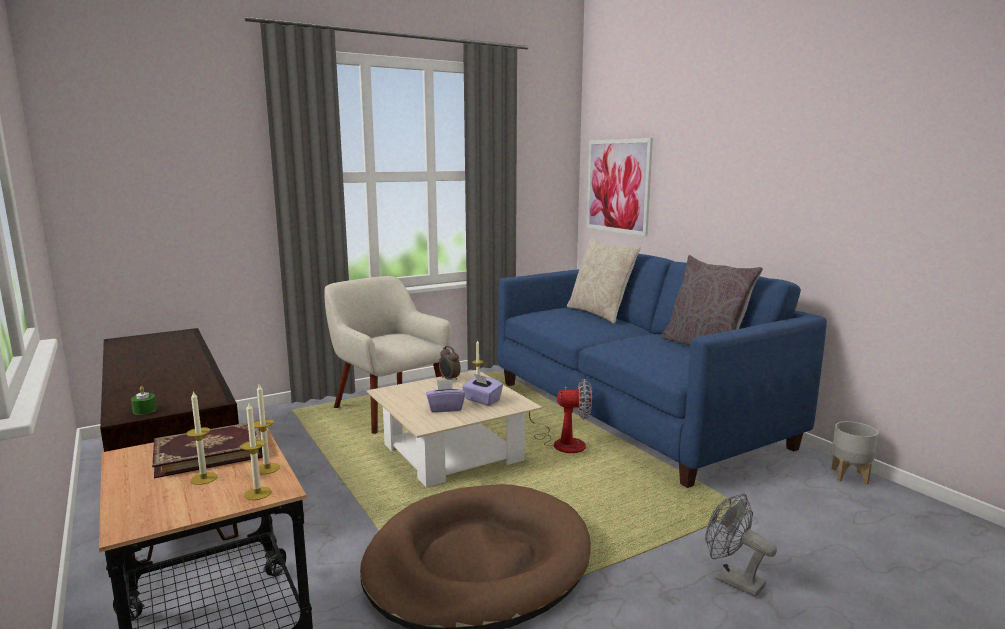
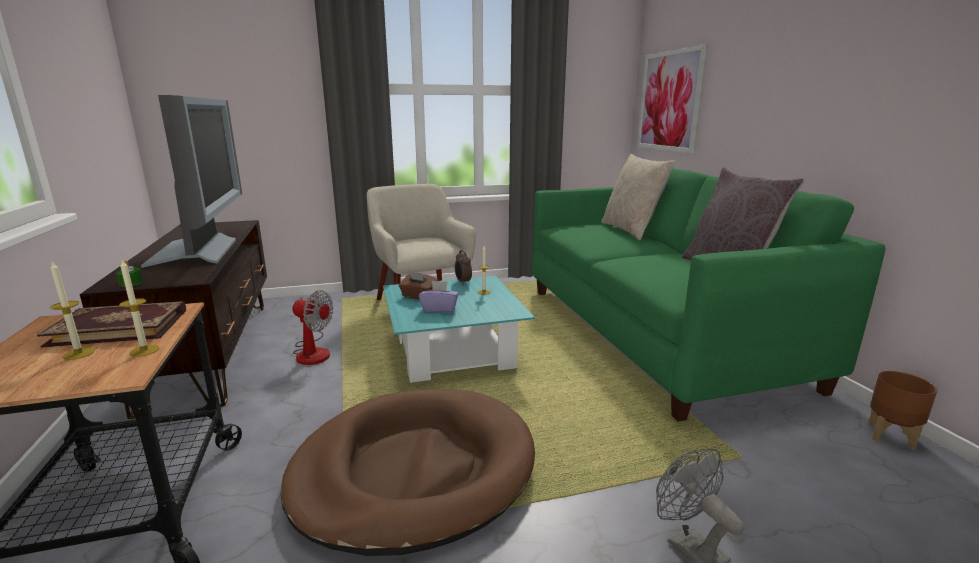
camera: 15 degrees right, 5 degrees up
(180, 370) = (201, 252): none -> television
(257, 493) = (101, 377): candle -> none
(414, 398) = (418, 296): none -> brown tissue box
(452, 453) = (453, 352): beige coffee table -> turquoise coffee table
(482, 400) = (479, 305): purple tissue box -> none
(561, 442) = (563, 354): fan -> fan (313, 351)
(634, 413) = (652, 333): blue sofa -> green sofa
(850, 476) = (891, 436): grey planter -> brown planter

